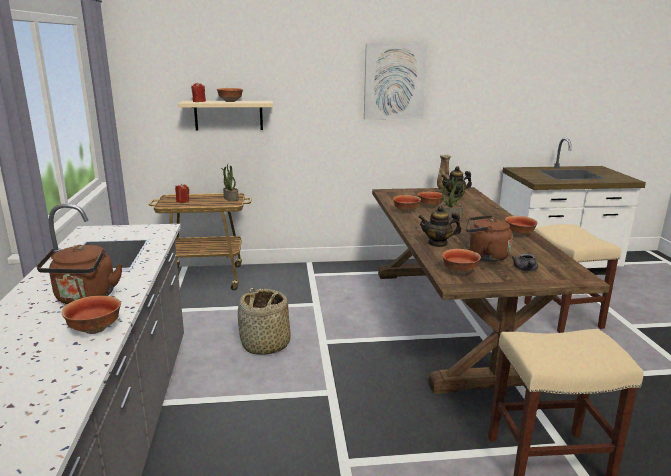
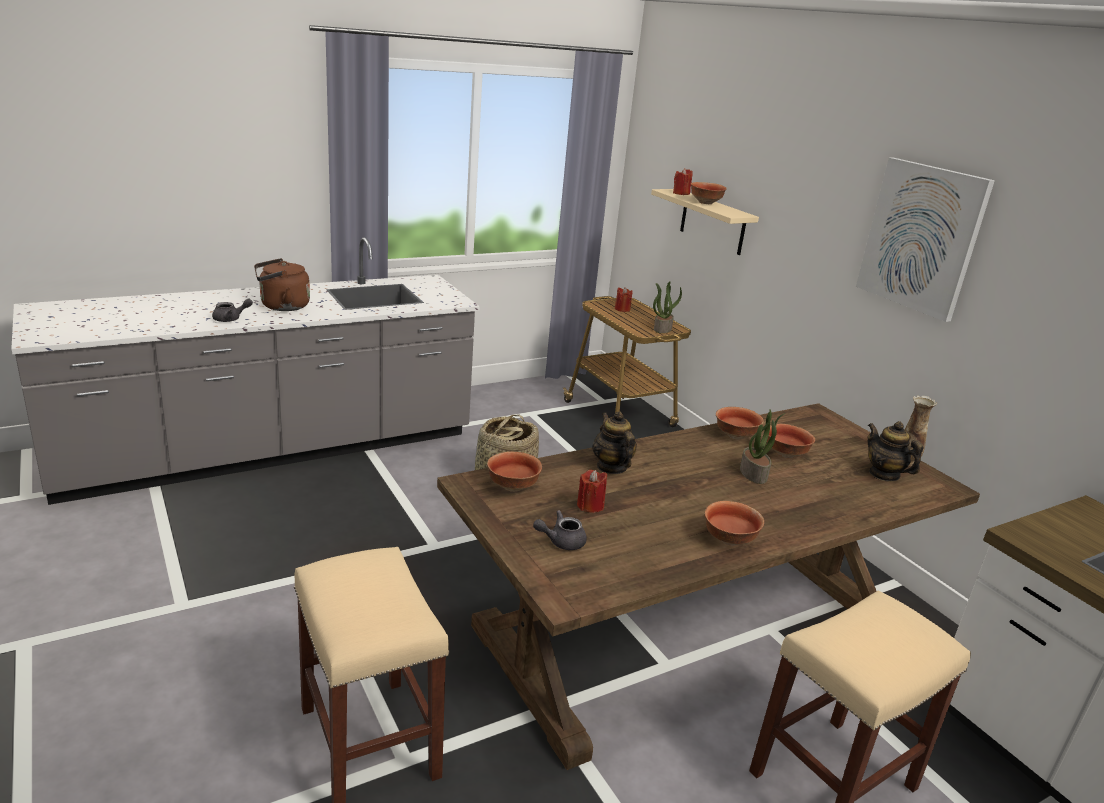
camera: 65 degrees right, 5 degrees up
(95, 329) = (231, 319): bowl -> grey teapot
(484, 256) = (590, 505): brown kettle -> red candle

